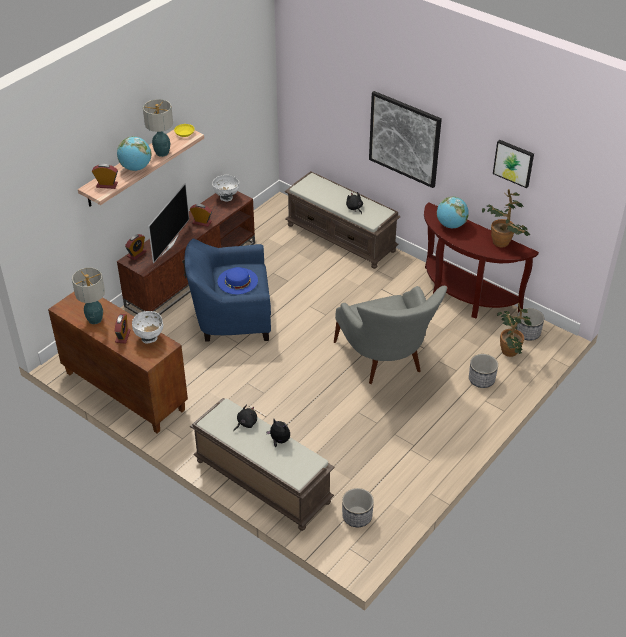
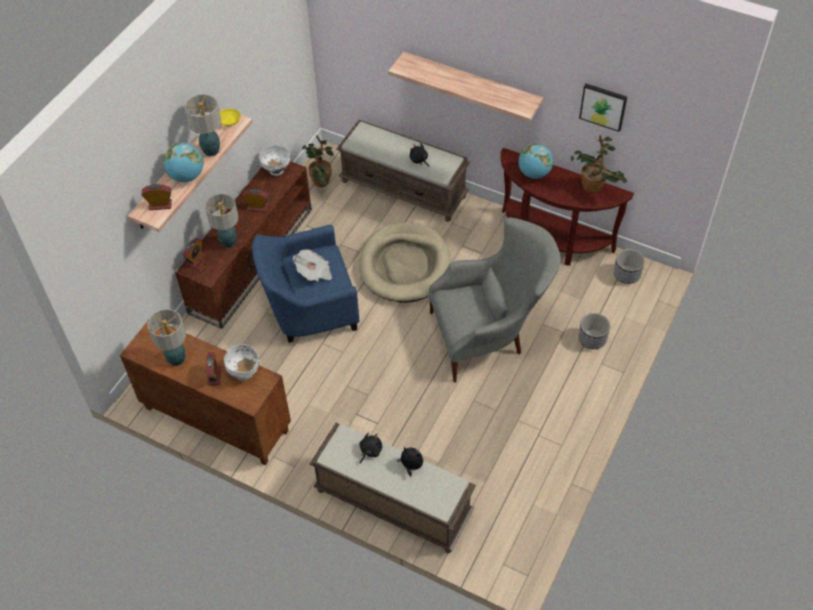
camera: 10 degrees left, 10 degrees up
(169, 245) = (228, 242): television -> table lamp
(237, 281) = (314, 273): blue hat -> newspaper
(325, 297) = (405, 265): none -> beige dog bed
(357, 516) = (502, 525): planter -> none
(387, 363) = (489, 335): grey armchair -> grey armchair turned 75 degrees counterclockwise
(404, 139) = (471, 84): picture -> shelf
(509, 354) = (613, 303): potted plant -> potted plant (320, 184)

